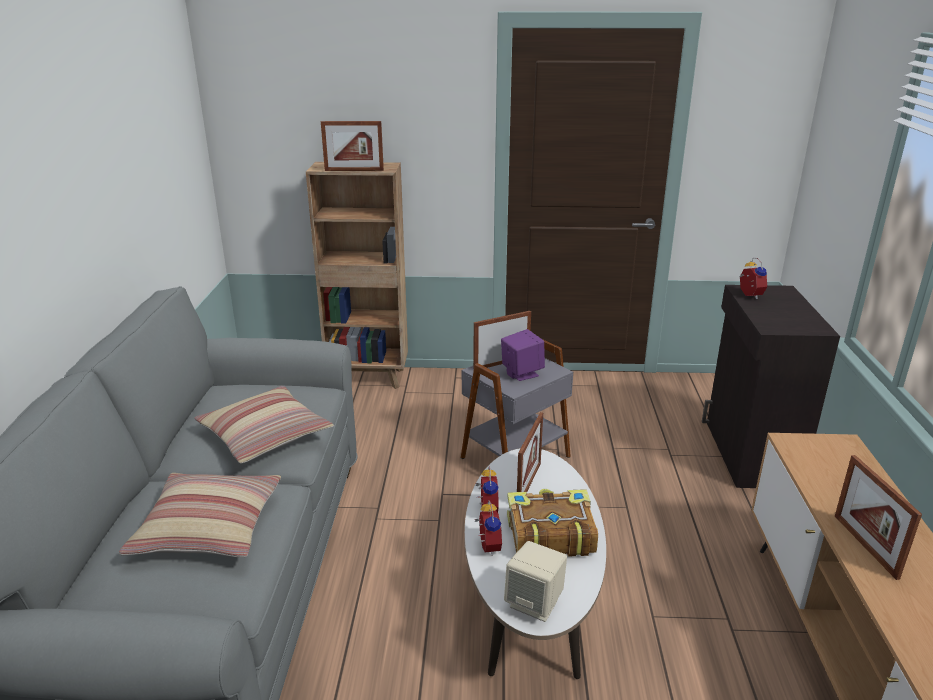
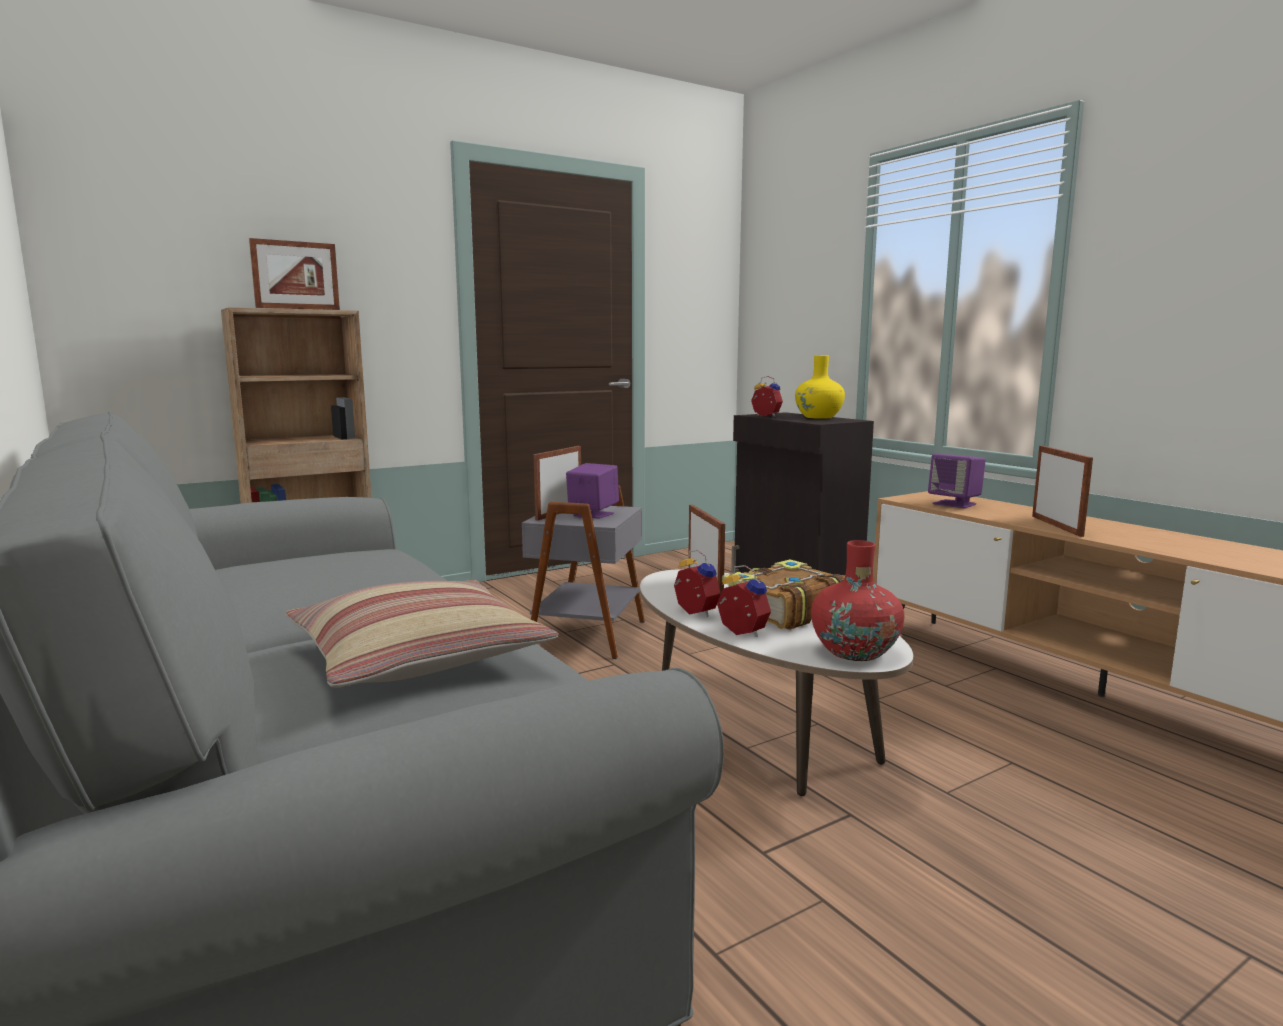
camera: 35 degrees left, 15 degrees down
(265, 435) = (361, 583): pillow -> none
(535, 603) = (854, 652): beige speaker -> red vase
(798, 311) = (818, 417): none -> yellow vase
(828, 469) = (955, 504): none -> purple speaker
(865, 546) = (1056, 526): picture frame -> picture frame turned 135 degrees counterclockwise

